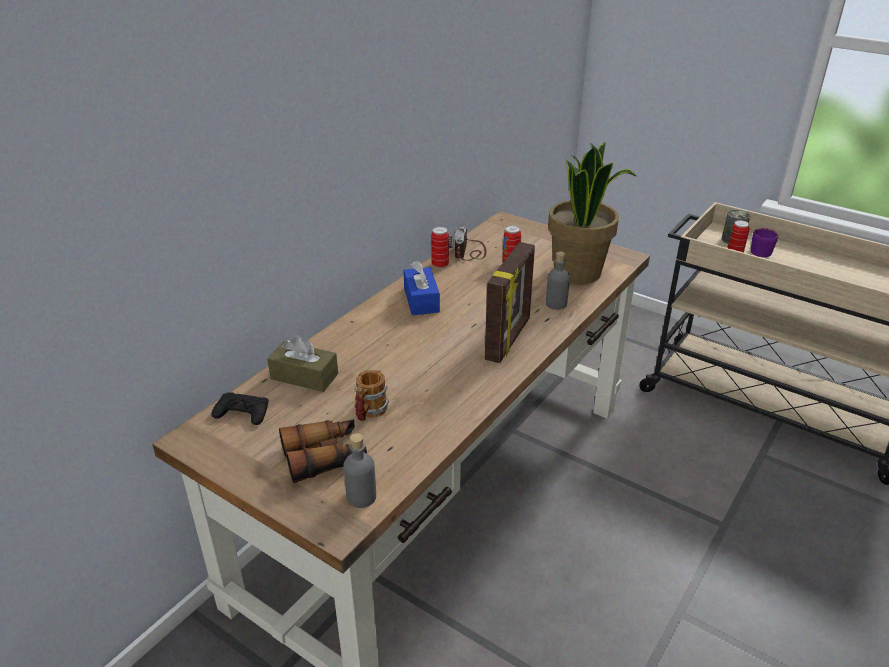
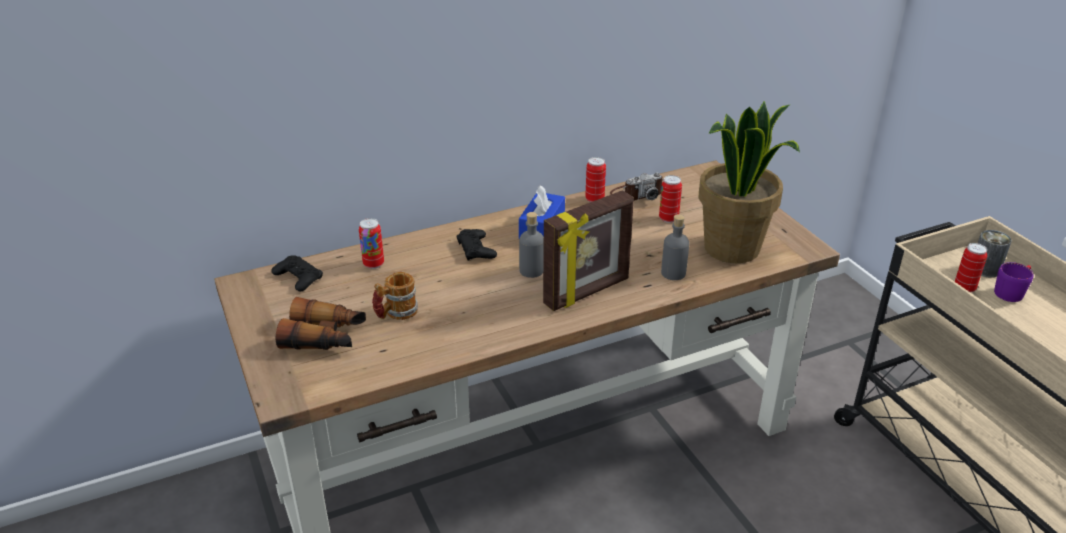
camera: 30 degrees right, 0 degrees up
(304, 376) = (373, 264): brown tissue box -> can
(361, 497) = (321, 381): grey bottle -> grey bottle (531, 270)
(384, 334) = (476, 249): none -> black game controller
(468, 251) = (637, 194): camera -> camera turned 150 degrees counterclockwise

